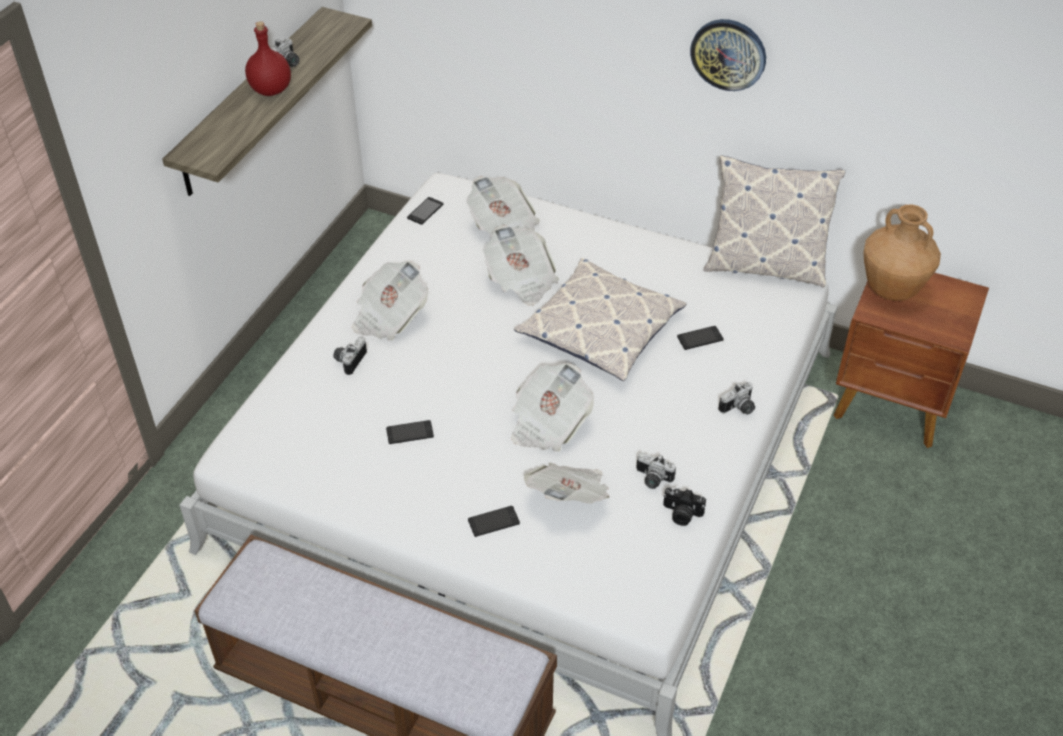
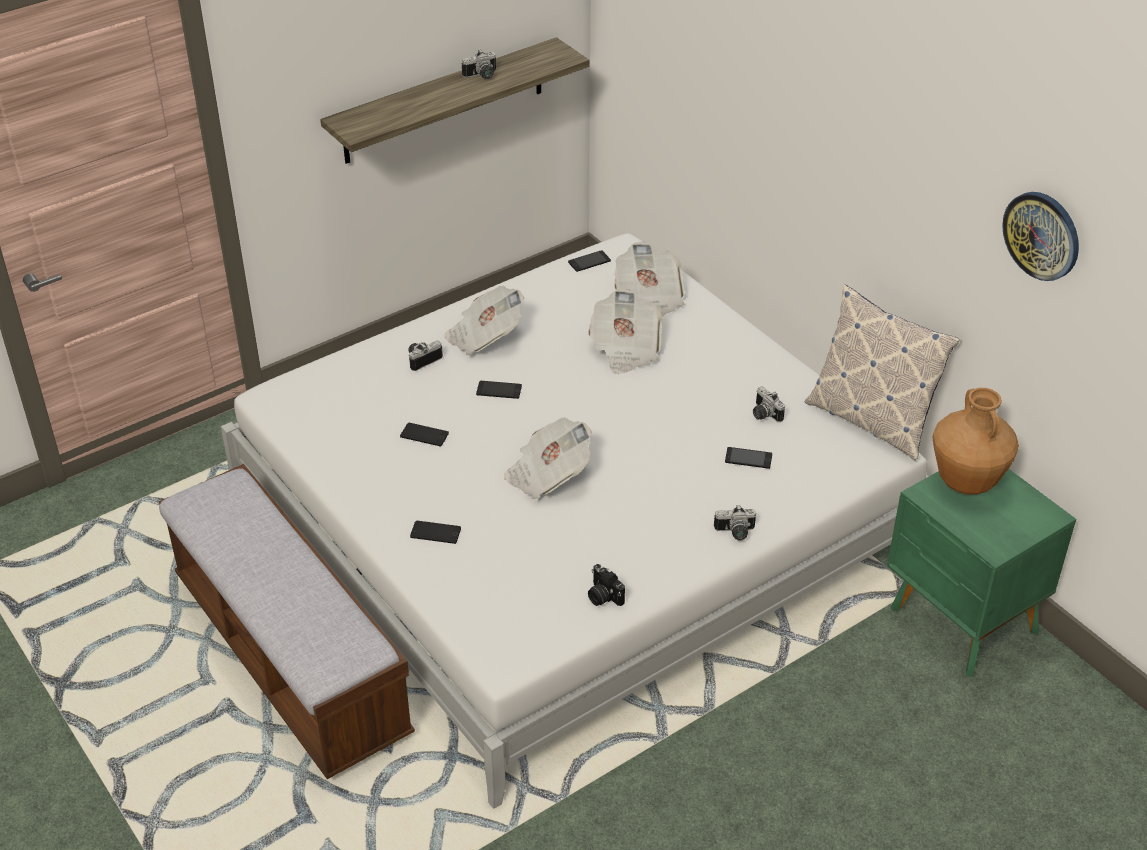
camera: 30 degrees right, 5 degrees down
(271, 90) = (452, 92): red bottle -> none
(443, 362) = (499, 390): none -> phone
(569, 497) = (516, 541): newspaper -> none
(600, 329) = (662, 416): pillow -> none
(652, 479) = (601, 557): camera -> camera (763, 414)
(728, 54) = (871, 180): wall clock -> wall clock (1042, 235)
(892, 405) = (963, 622): brown nightstand -> green nightstand

